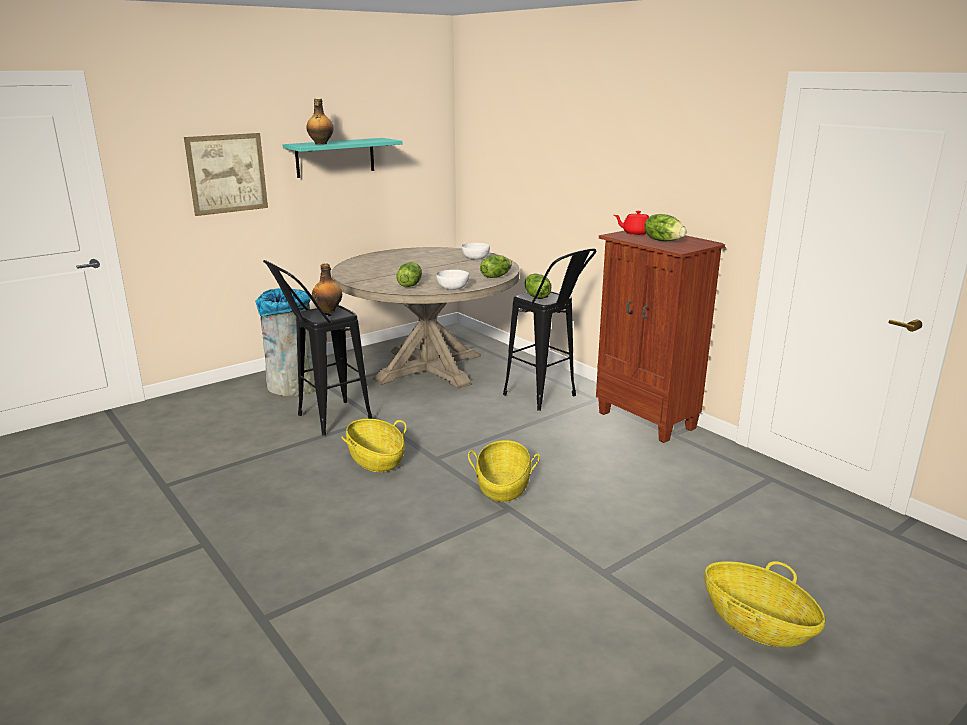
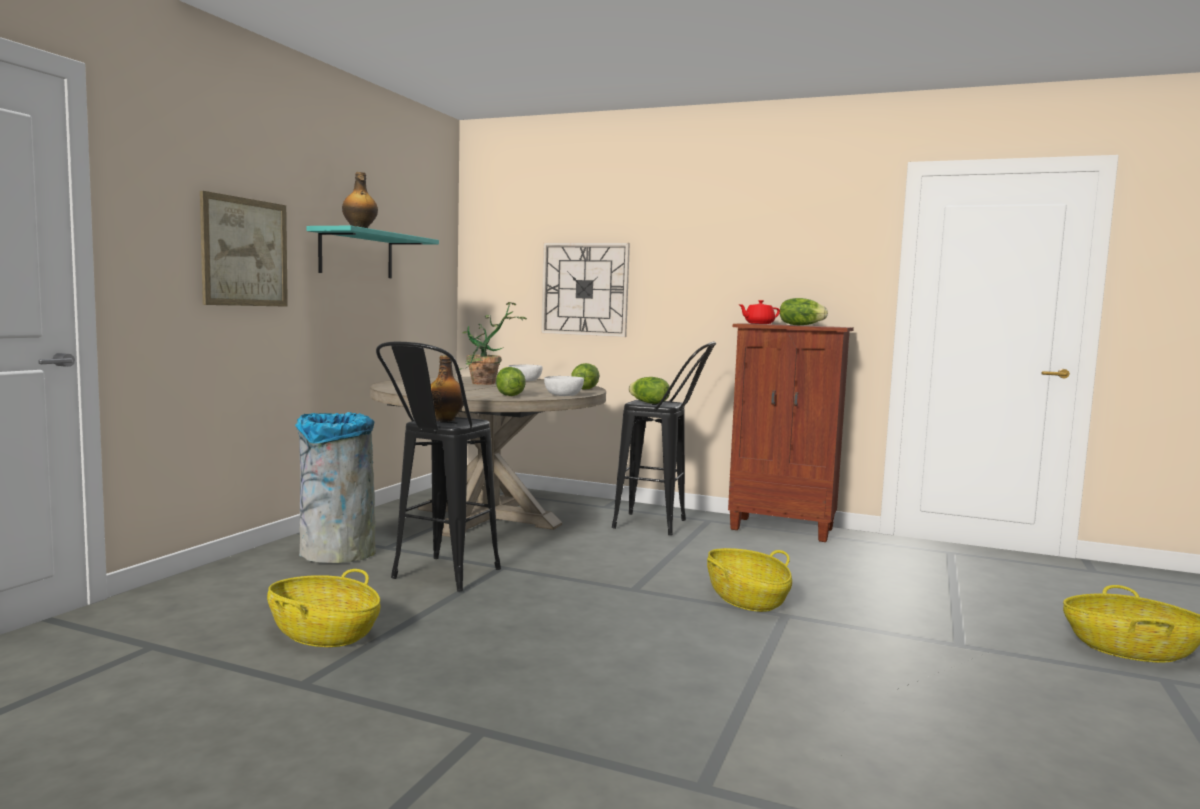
camera: 30 degrees left, 15 degrees down
(376, 460) = (567, 602): basket -> basket (323, 634)
(432, 263) = (486, 384): none -> potted plant
(532, 178) = (585, 289): none -> wall clock

